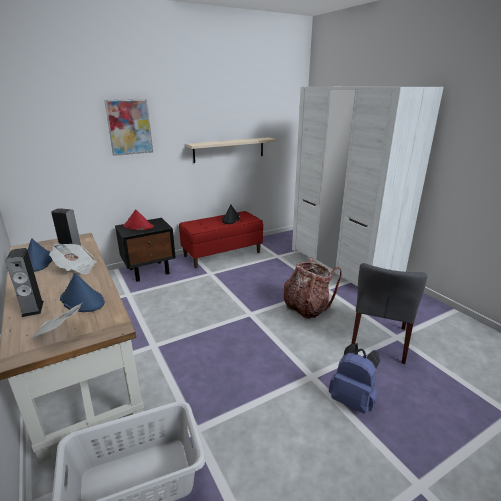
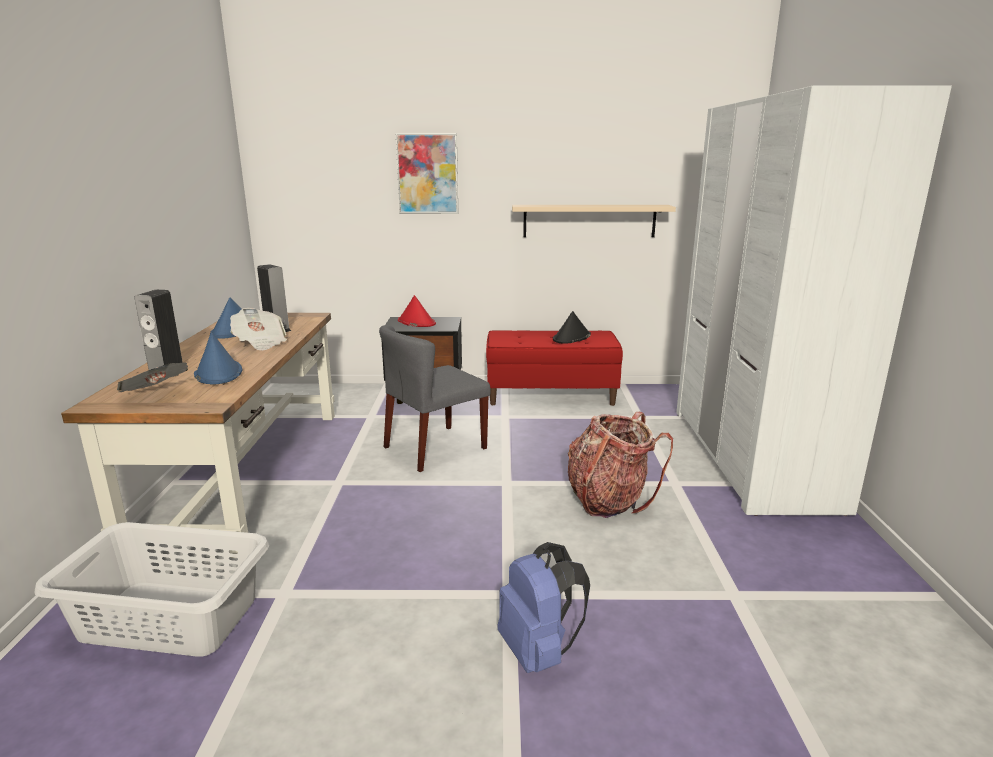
camera: 30 degrees right, 5 degrees down
(378, 339) = (691, 586): grey chair -> grey chair (434, 448)

